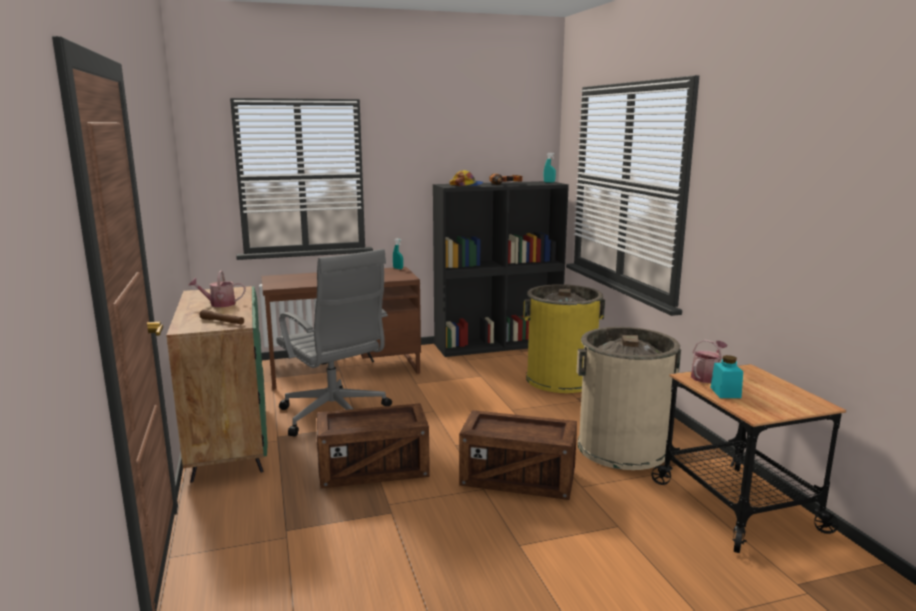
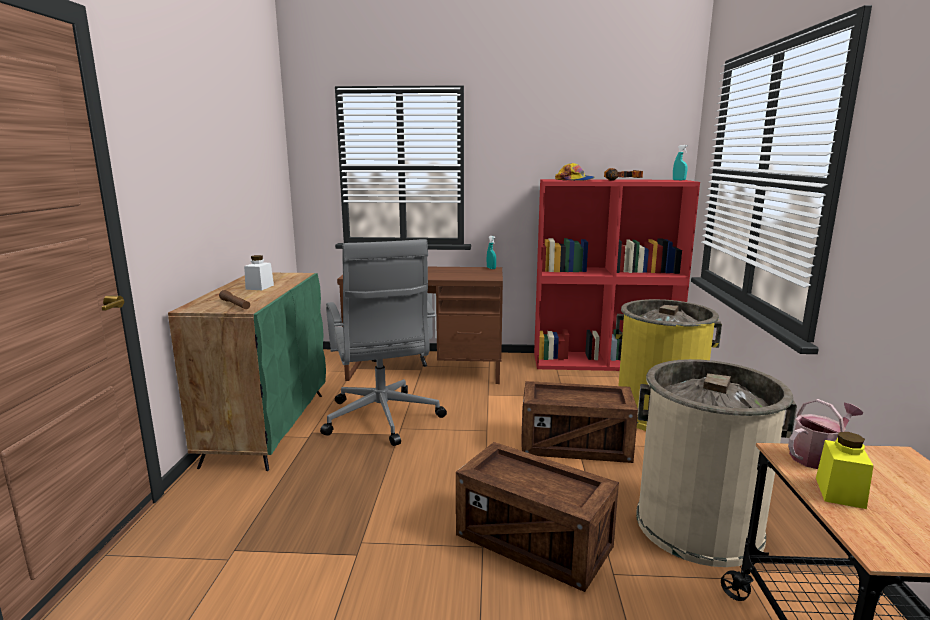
camera: 20 degrees right, 0 degrees up
(219, 304) = (259, 287): watering can -> white jar
(373, 469) = (376, 491): crate -> crate (575, 445)
(498, 344) = (604, 362): black bookcase -> red bookcase
(725, 392) = (840, 493): turquoise jar -> yellow jar

